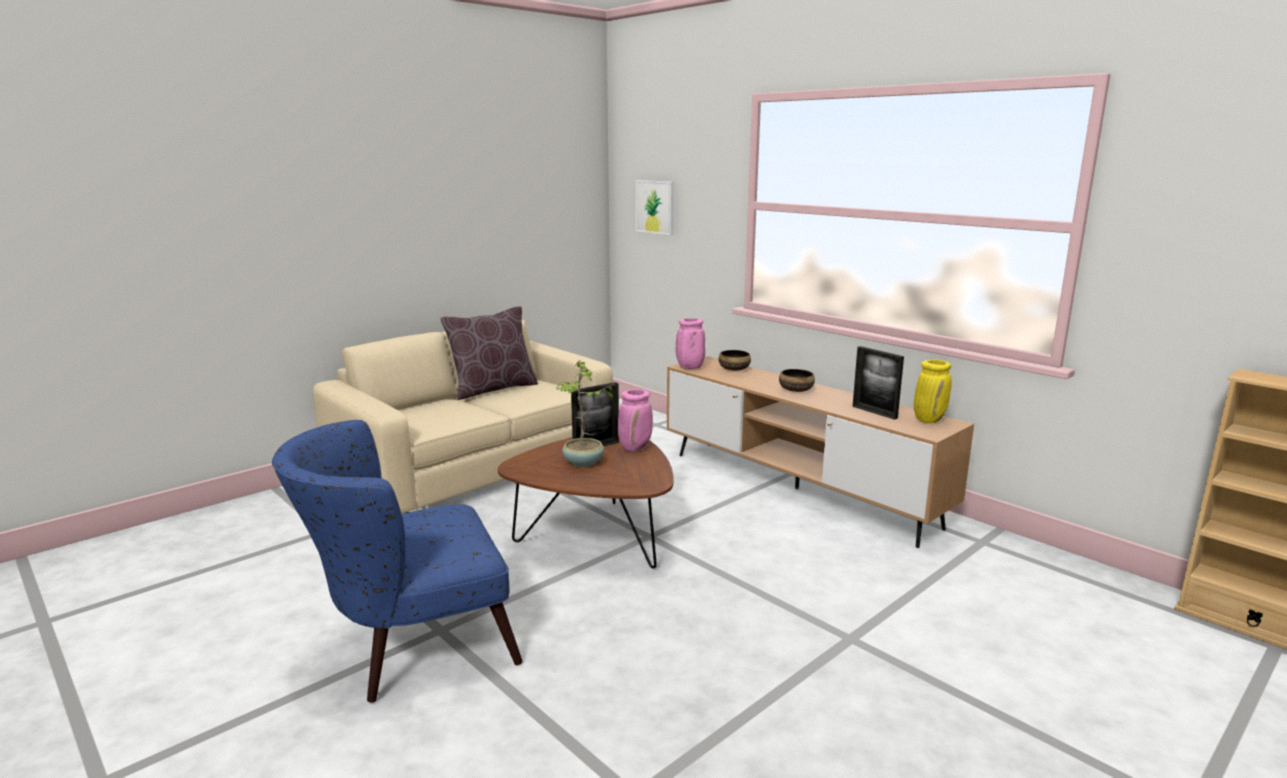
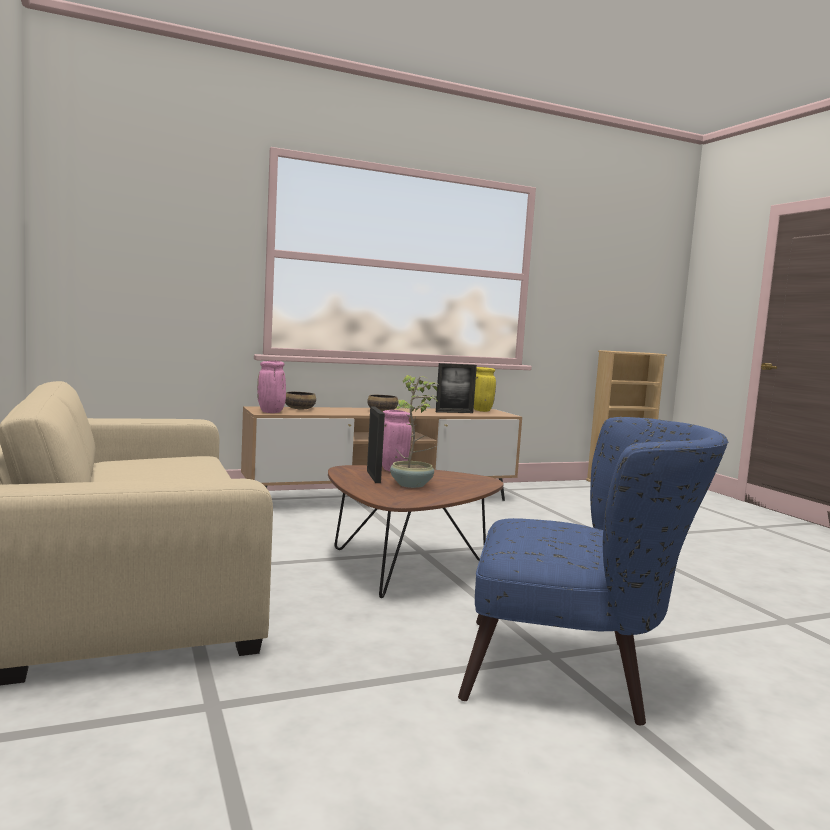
camera: 70 degrees left, 10 degrees down
(410, 645) = (576, 673): blue armchair -> blue armchair turned 75 degrees counterclockwise
(492, 389) = (102, 475): brown pillow -> none
(655, 207) = (124, 248): picture -> none

